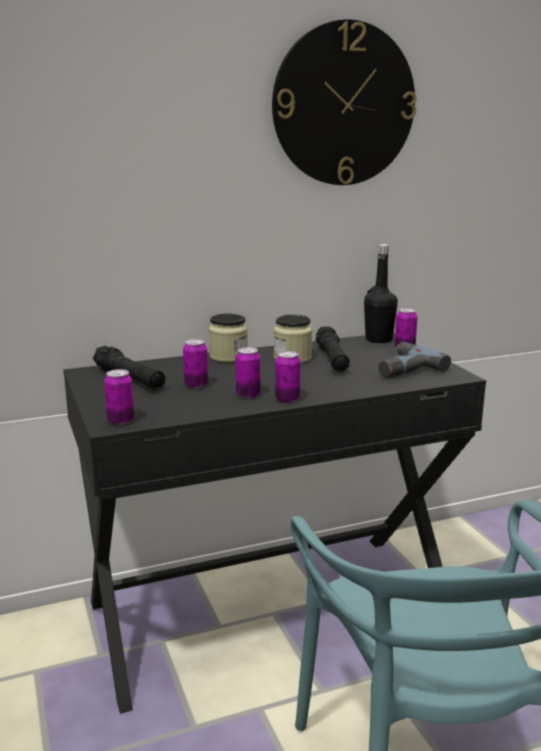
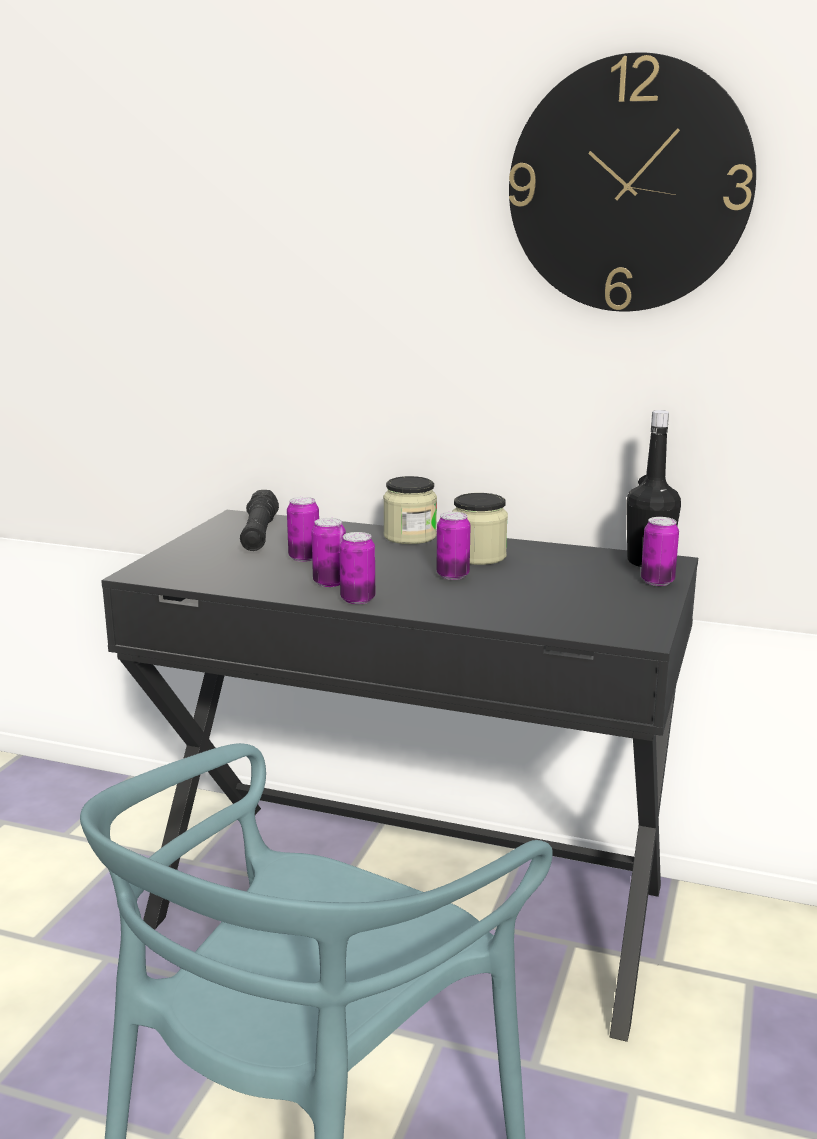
camera: 40 degrees right, 0 degrees up
(121, 421) = (157, 572): can -> can (452, 575)
(332, 359) = (523, 570): black flashlight -> none
(401, 368) = (585, 604): power drill -> none

